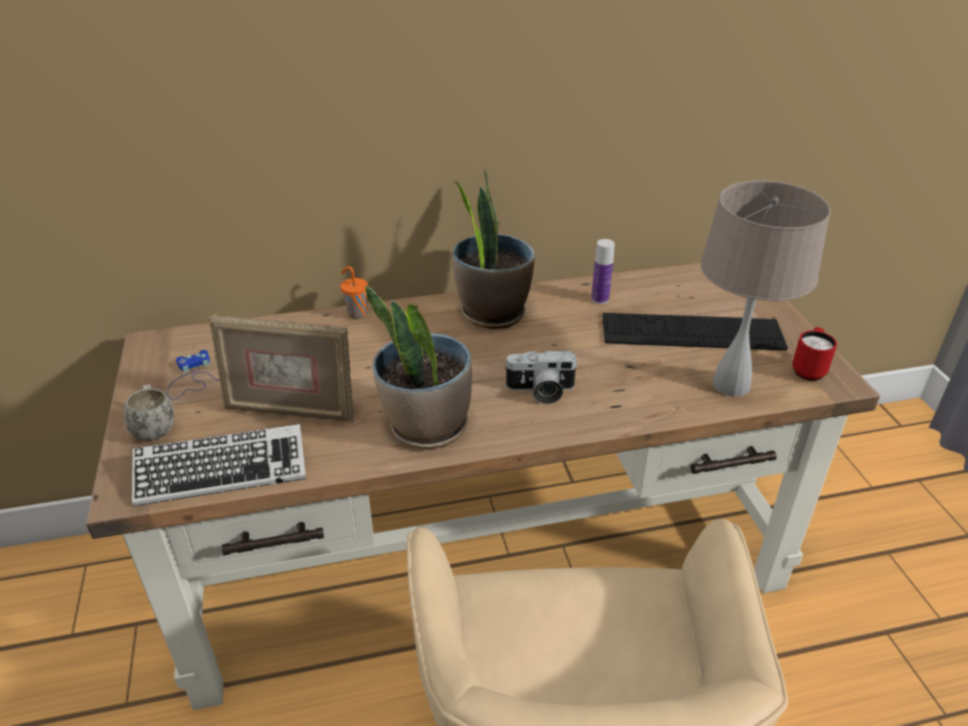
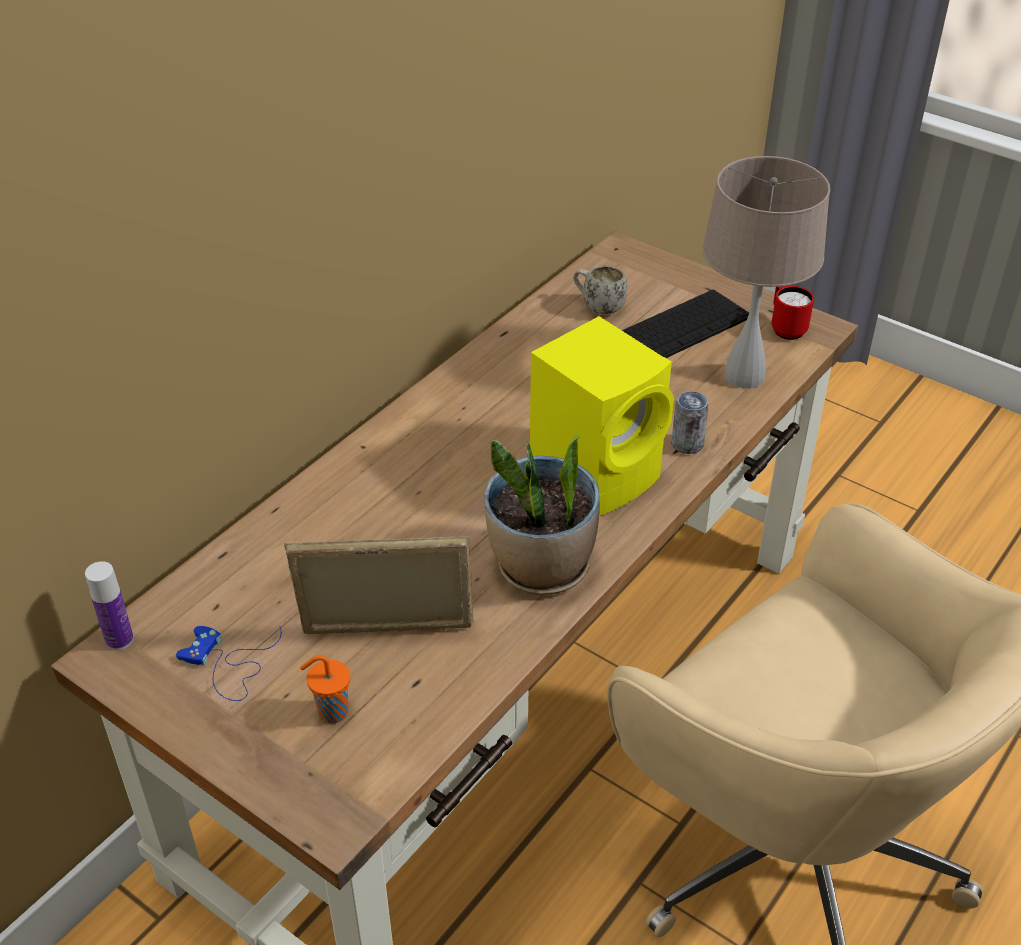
camera: 40 degrees left, 5 degrees up
(154, 427) = (262, 741): white mug -> white mug (597, 306)
(222, 472) = (404, 734): keyboard -> none
(291, 411) = (387, 633): picture frame -> picture frame turned 150 degrees counterclockwise
(356, 314) = (309, 491): orange cup -> orange cup (331, 712)
(492, 313) = (452, 413): potted plant -> none
(540, 391) = (599, 472): camera -> yellow speaker
(600, 299) = (538, 344): bottle -> bottle (119, 639)
(627, 406) = (687, 444): none -> can

